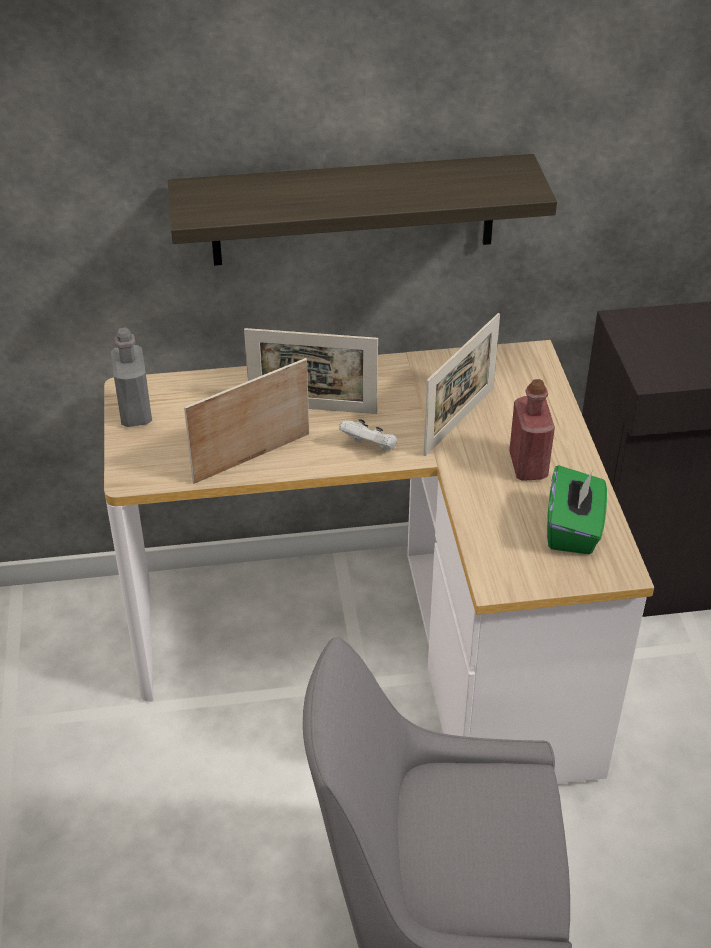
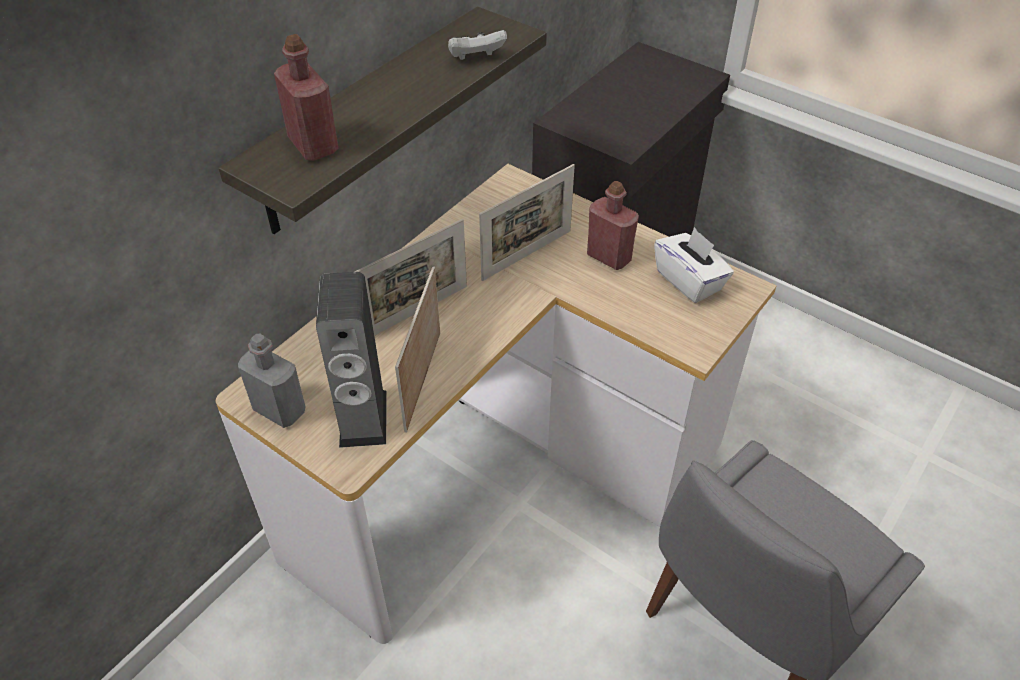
camera: 45 degrees left, 5 degrees up
(179, 455) = (363, 418): none -> speaker
(245, 196) = (313, 145): none -> red bottle
(370, 447) = (495, 313): white game controller -> white game controller (476, 58)
(459, 421) = (527, 255): picture frame -> picture frame turned 60 degrees clockwise
(573, 529) = (689, 281): green tissue box -> white tissue box

